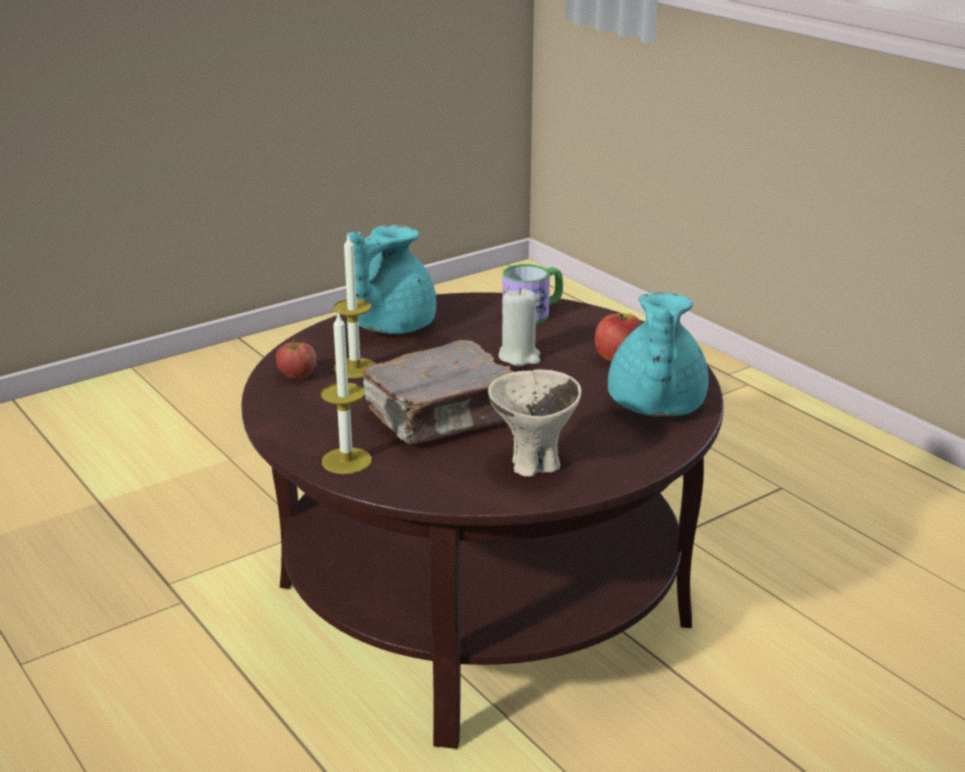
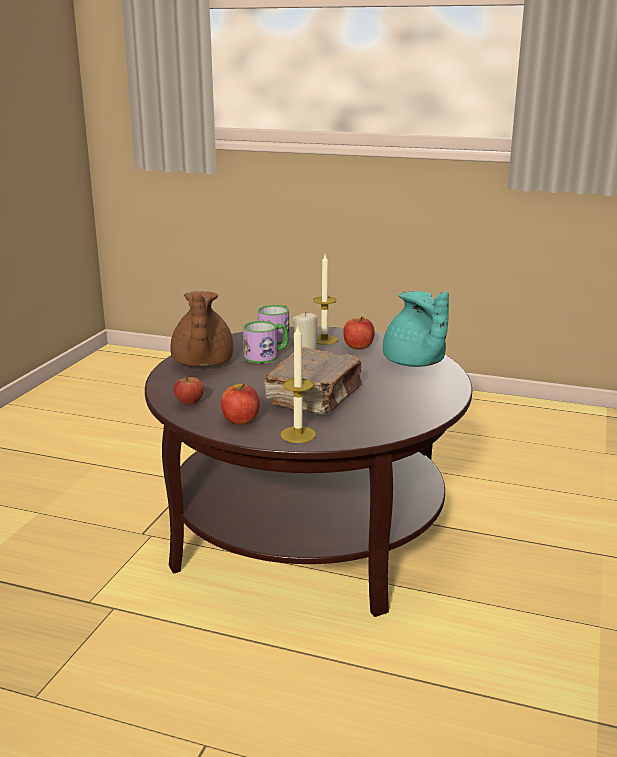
camera: 35 degrees left, 5 degrees down
(315, 418) = (240, 420): none -> apple
(355, 368) = (219, 389): candle -> candle (324, 340)
(389, 326) = (201, 363): turquoise teapot -> brown teapot
(478, 338) = (266, 356): none -> mug
(534, 466) = (403, 406): beige bowl -> none

